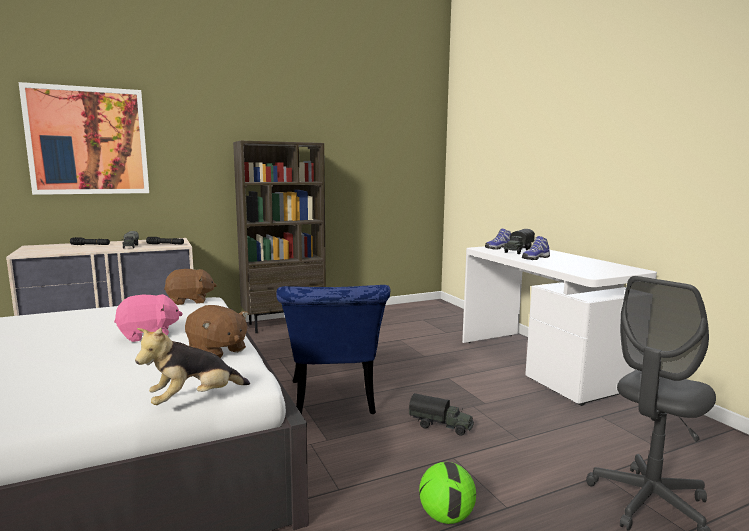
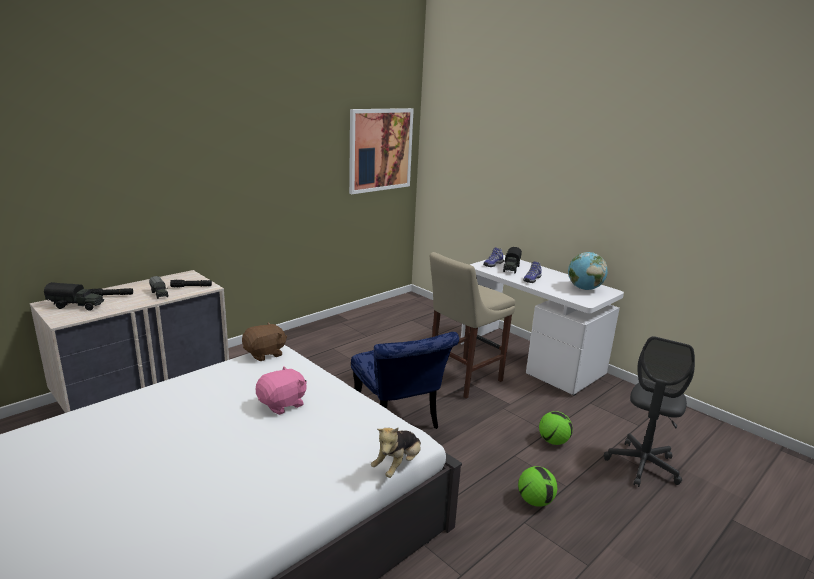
camera: 20 degrees left, 10 degrees up
(88, 141) = (90, 182): picture -> picture (380, 150)
(217, 351) = (360, 414): brown plush toy -> none
(284, 324) = (289, 340): brown bookcase -> none
(441, 373) = (462, 380): none -> beige stool
(441, 426) = (491, 430): toy truck -> toy truck (77, 306)
(520, 450) = (553, 441): none -> football
(600, 267) = (584, 288): none -> globe

